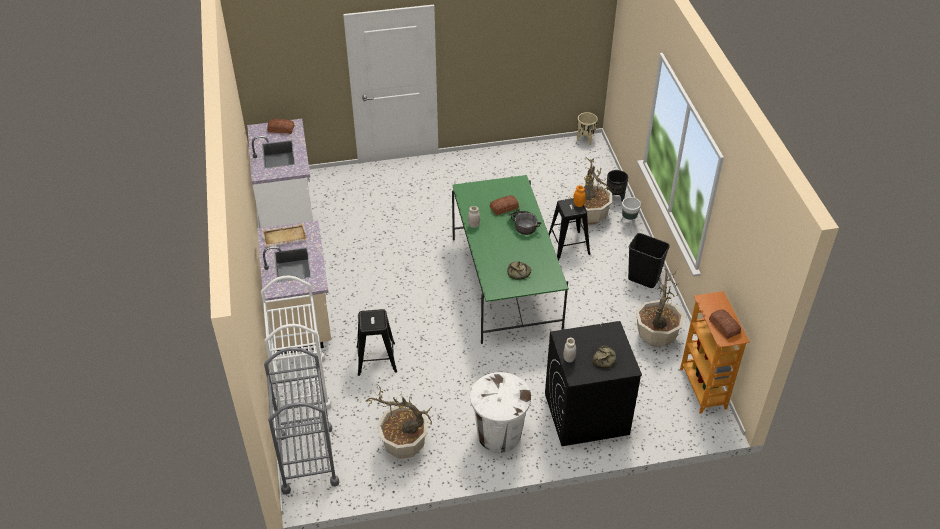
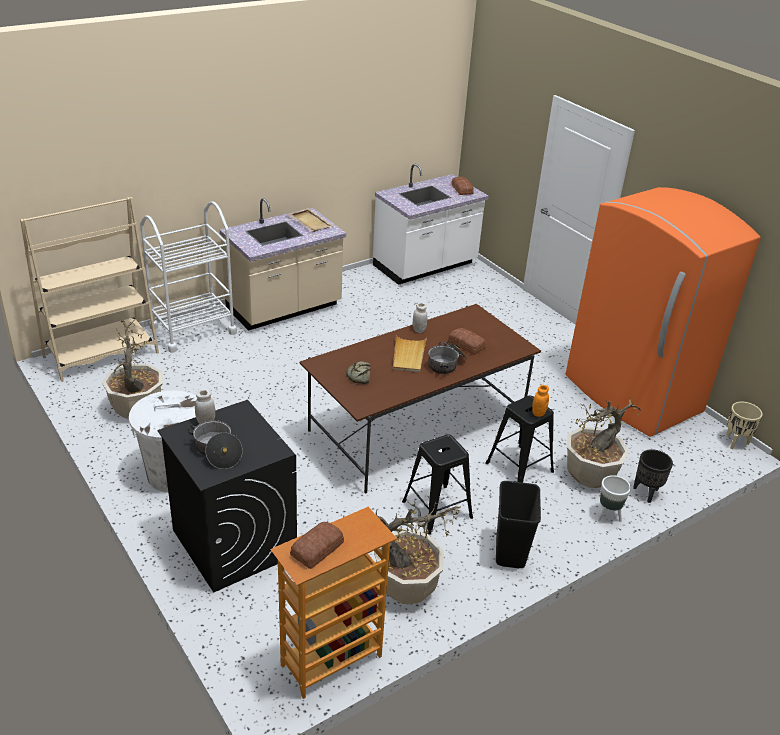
camera: 65 degrees right, 10 degrees down
(307, 459) = (101, 355): grey cart -> beige bookcase
(377, 359) = (248, 365): black stool -> black stool (437, 510)
(504, 241) = (408, 356): none -> beige tray
(505, 283) = (416, 428): green dining table -> brown dining table
(519, 163) = (631, 395): none -> orange fridge
(604, 359) = (217, 452): bread -> cooking pot

